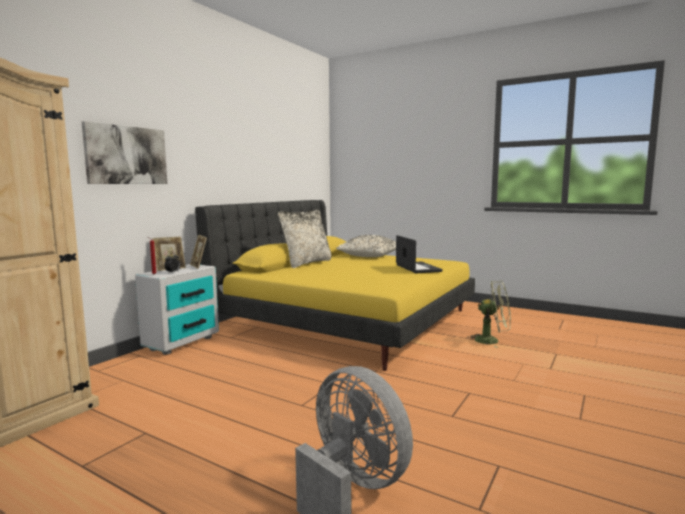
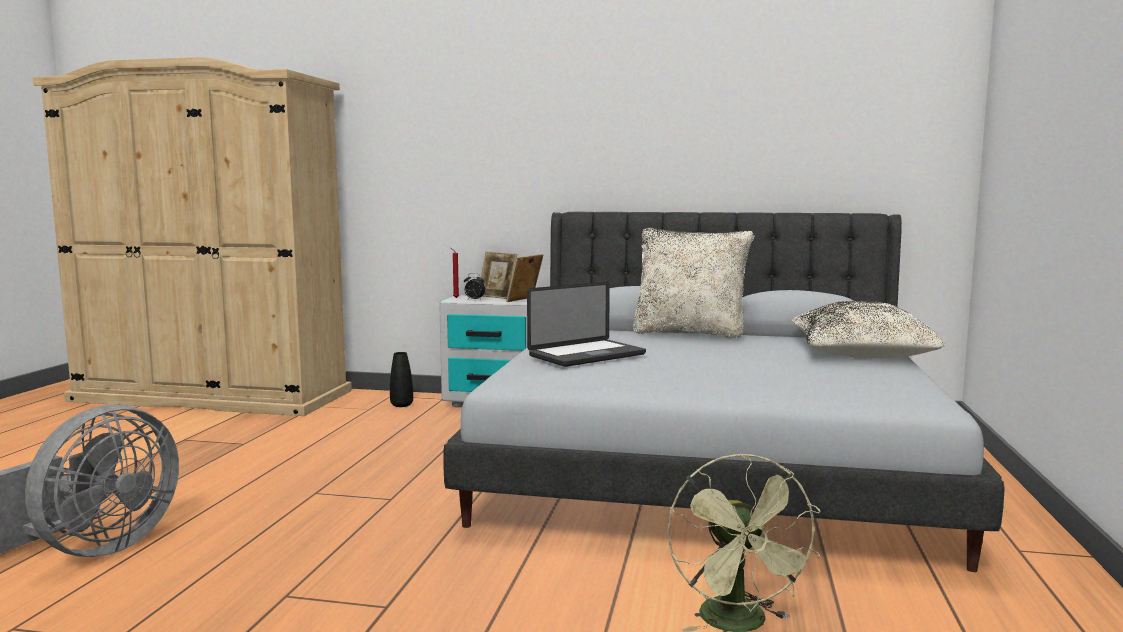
camera: 70 degrees right, 0 degrees up
(126, 155) = (460, 141): picture -> none
(132, 369) = (401, 405): none -> black vase
(346, 320) = (709, 466): yellow bed -> grey bed
(418, 268) = (754, 386): laptop -> laptop (587, 355)

